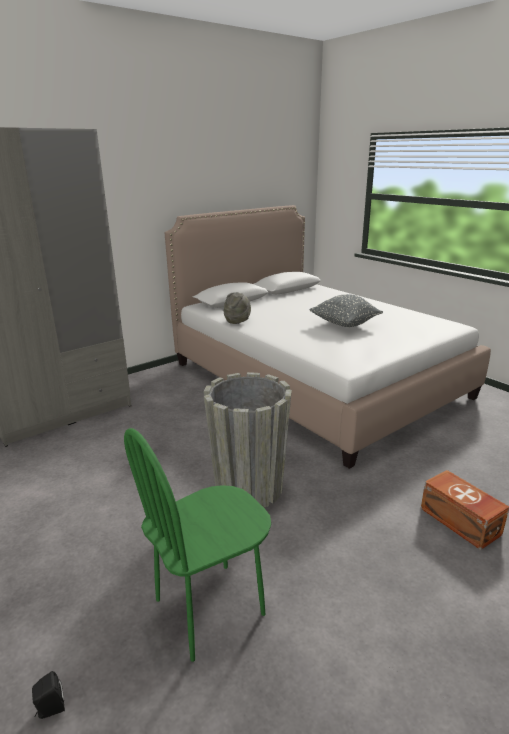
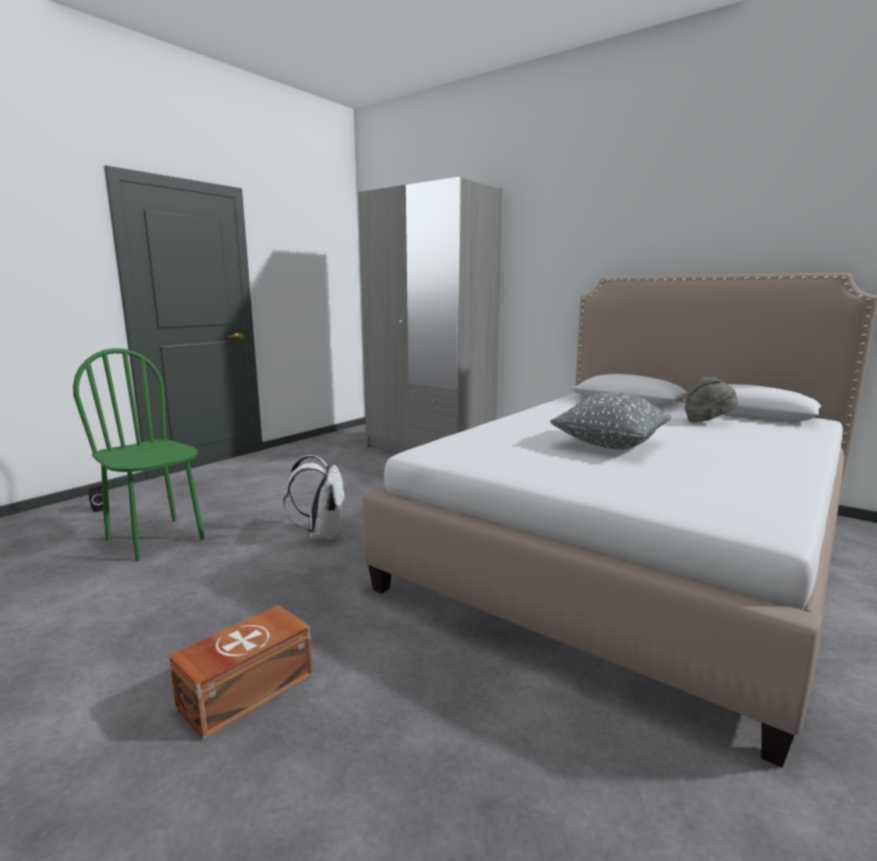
camera: 75 degrees right, 10 degrees down
(237, 320) = (552, 407): grey hat -> grey hat (707, 422)
(249, 487) = (322, 534): grey planter -> white backpack

